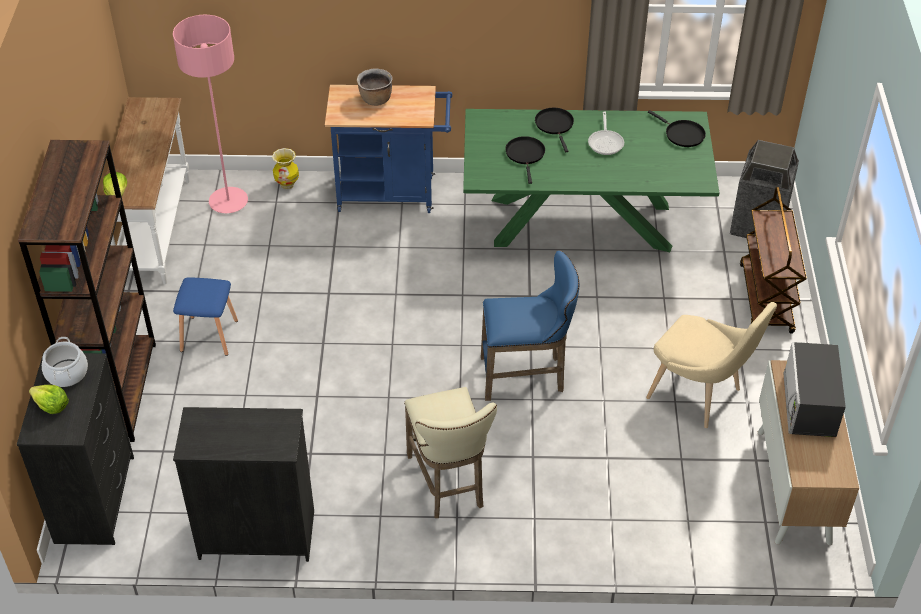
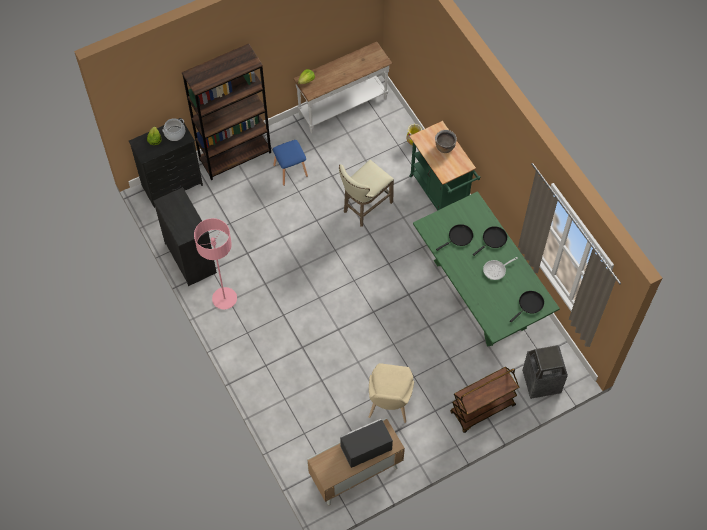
camera: 60 degrees right, 15 degrees up
(228, 202) = (383, 124): pink floor lamp -> pink floor lamp (224, 299)
(393, 193) = (441, 193): blue cart -> green cart
(448, 484) = (263, 319): beige stool -> beige stool (365, 207)
(527, 376) = (352, 320): blue stool -> none
(682, 134) = (529, 304): black frying pan -> black frying pan turned 150 degrees counterclockwise

